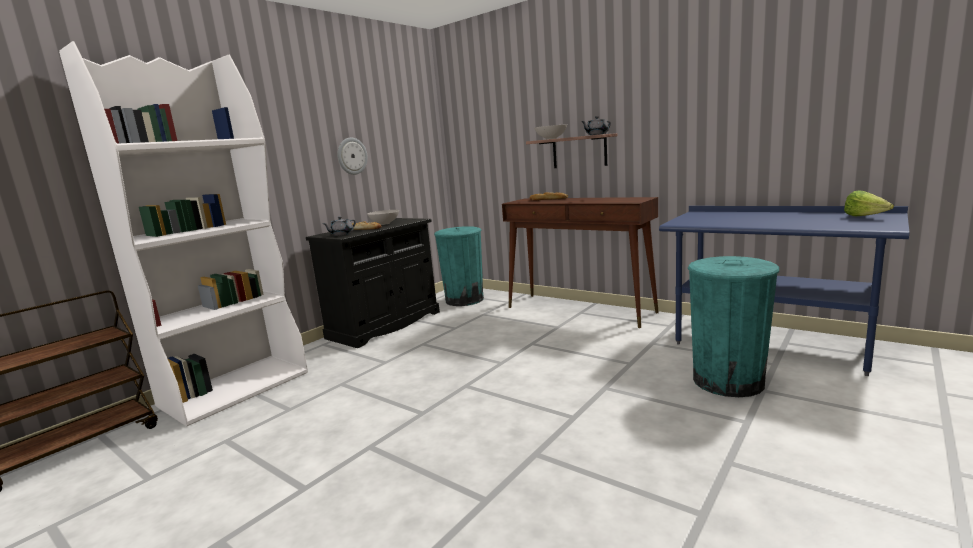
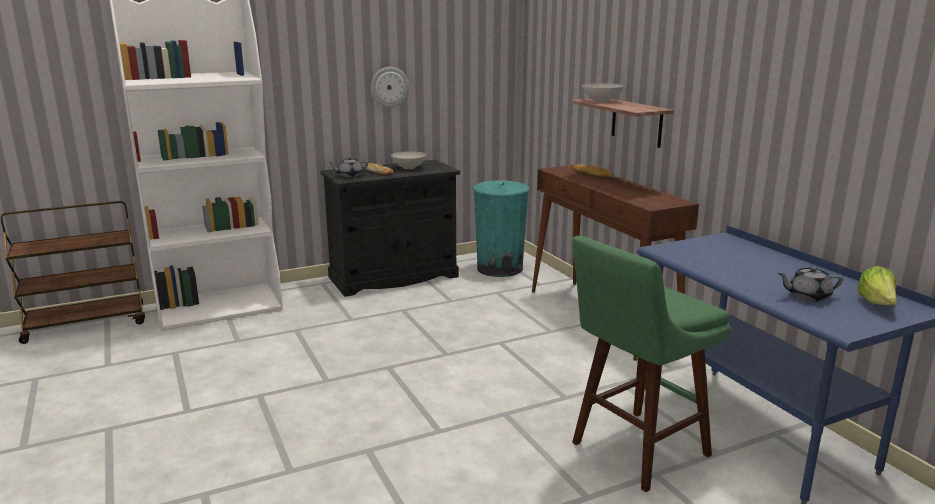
camera: 25 degrees right, 5 degrees up
(596, 134) = (645, 108): grey teapot -> grey teapot (807, 296)
(728, 381) = (634, 452): turquoise trash can -> green stool

